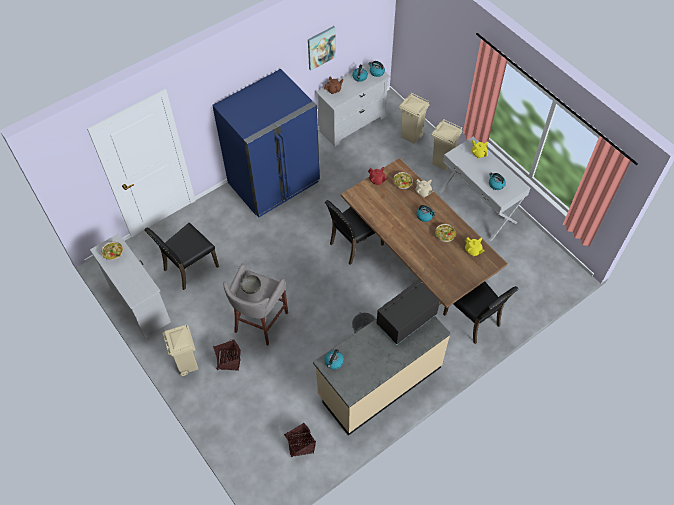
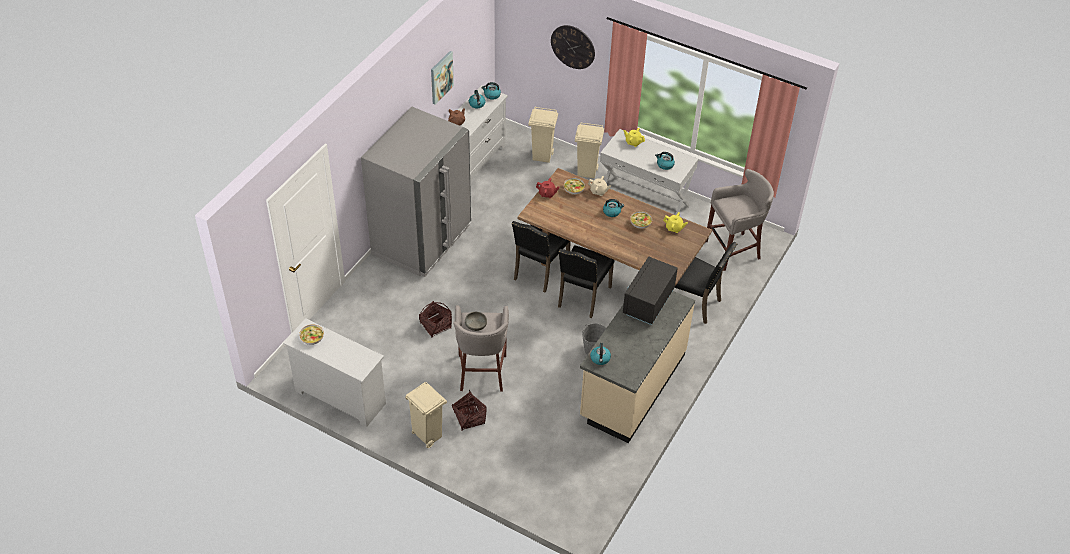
camera: 25 degrees left, 10 degrees down
(189, 268) = (376, 347): black chair -> black chair (582, 297)
(274, 183) = (422, 240): blue fridge -> grey fridge
(300, 444) = (586, 467): basket -> basket (436, 326)
(450, 50) = (573, 47): none -> wall clock
(536, 280) = (734, 250): none -> grey stool

